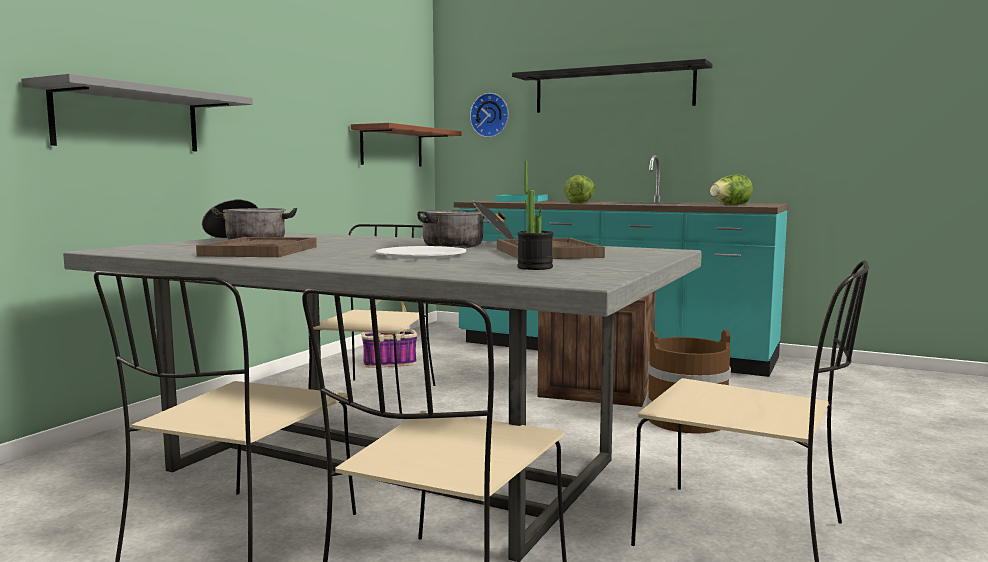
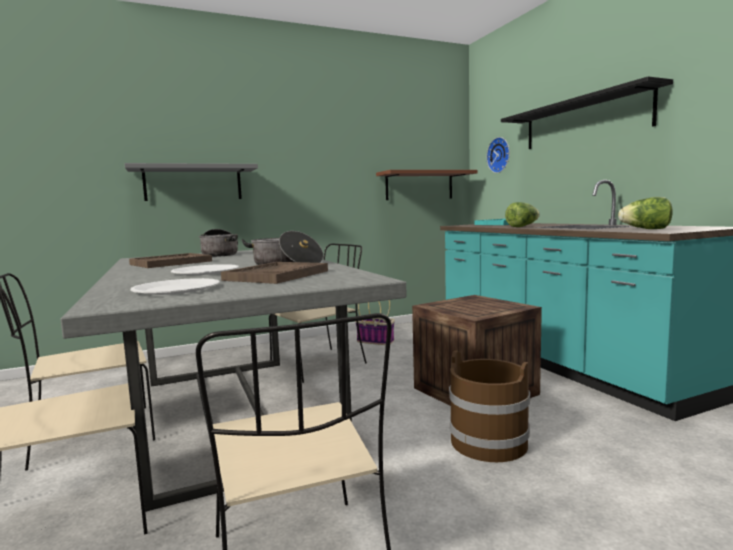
camera: 40 degrees right, 0 degrees up
(535, 267) = (176, 289): potted plant -> white plate

